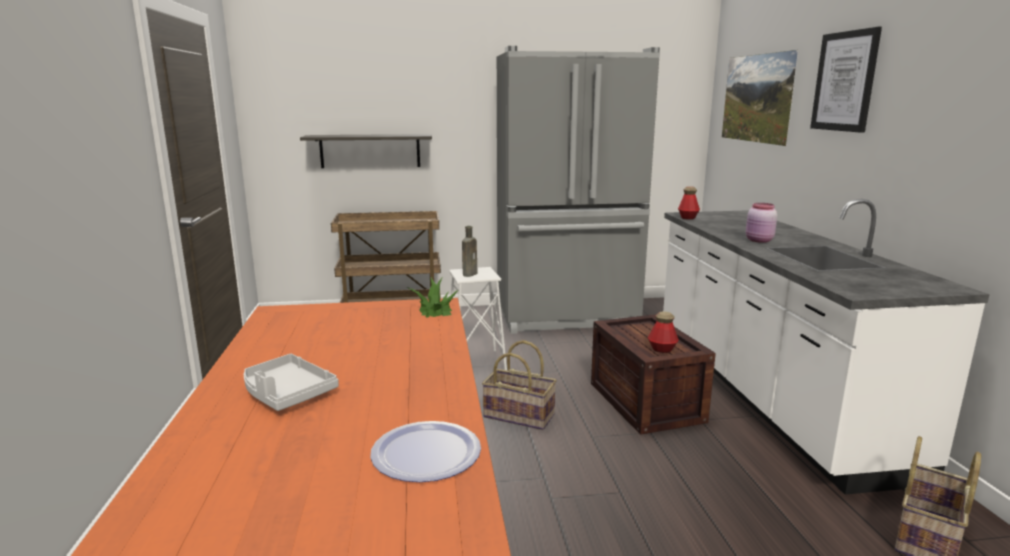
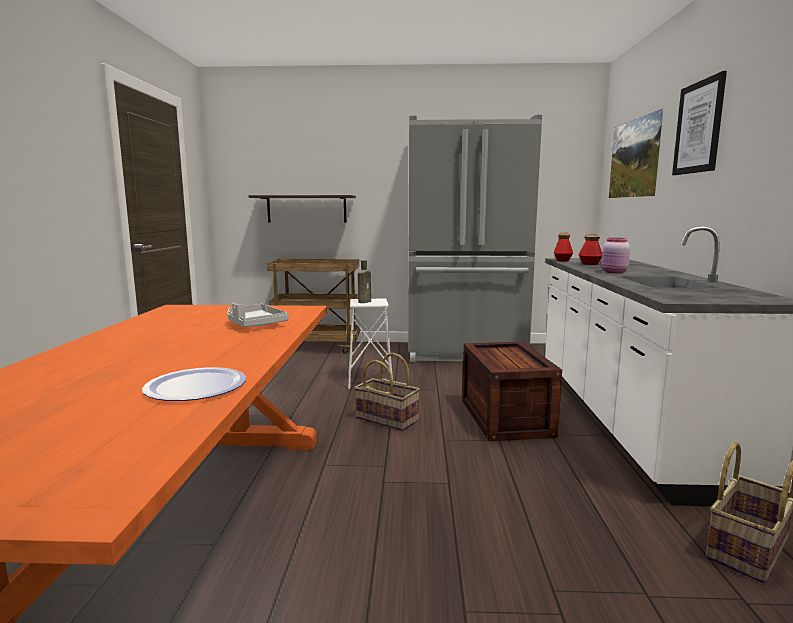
camera: 10 degrees right, 5 degrees down
(286, 393) = (128, 348): grey tray -> grey tray (254, 324)
(435, 310) = (299, 311): potted plant -> none
(662, 349) = (514, 365): bottle -> bottle (590, 264)

